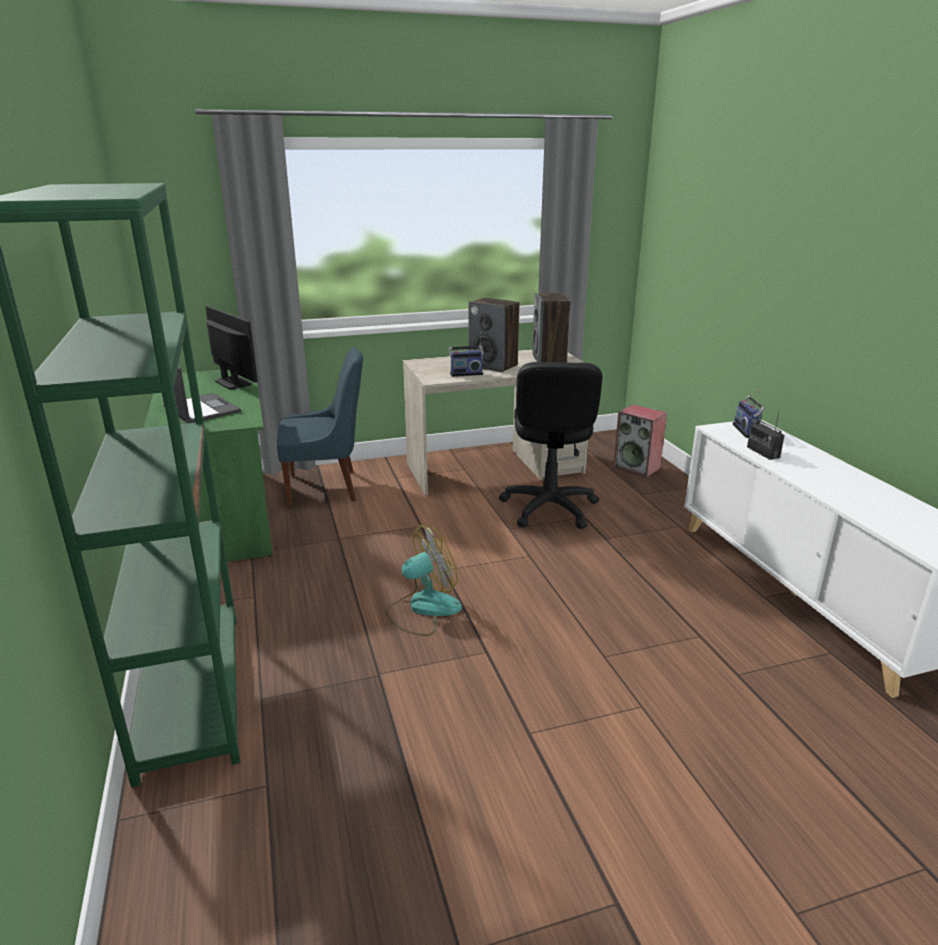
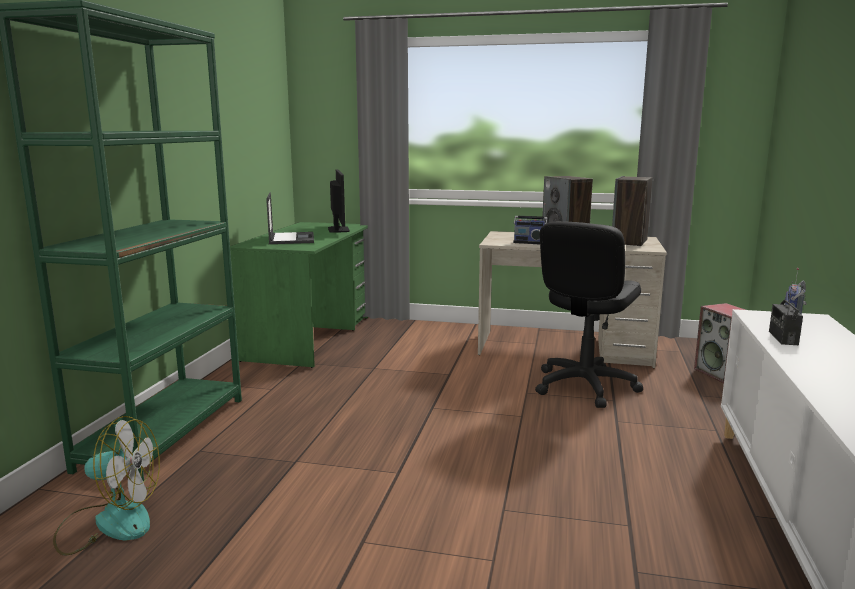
camera: 30 degrees right, 10 degrees down
(326, 488) = (404, 335): blue chair -> none
(423, 609) = (382, 429): fan -> fan (109, 522)

